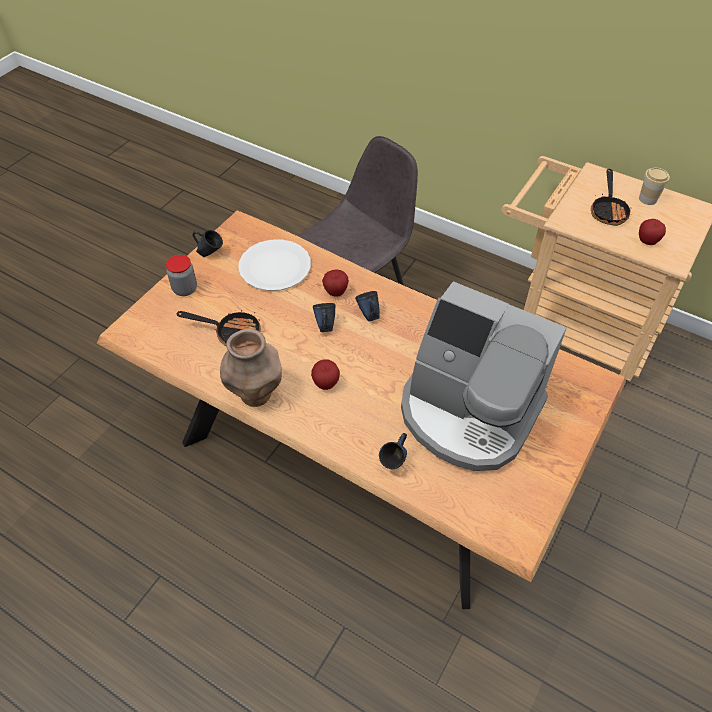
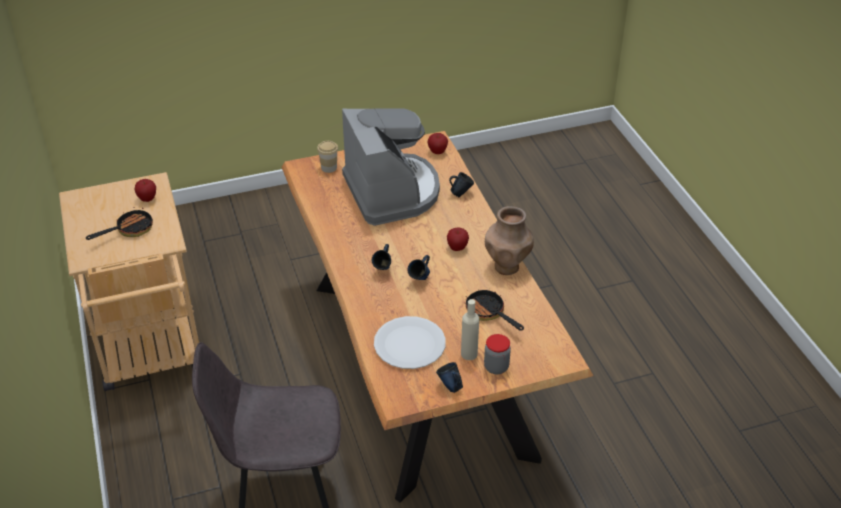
camera: 140 degrees left, 10 degrees down
(217, 287) = (469, 354): none -> beige bottle
(335, 292) = (387, 298): apple -> apple (437, 152)
(648, 199) = (90, 221): cup -> cup (329, 168)

